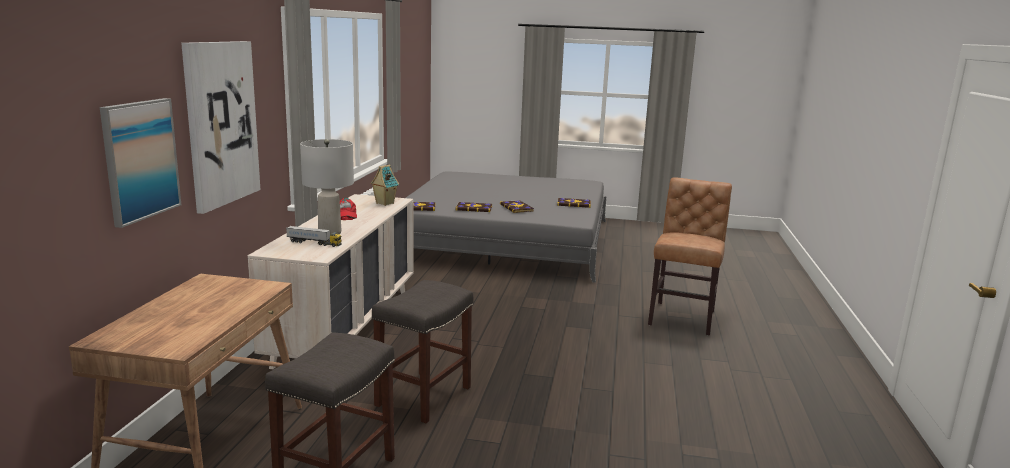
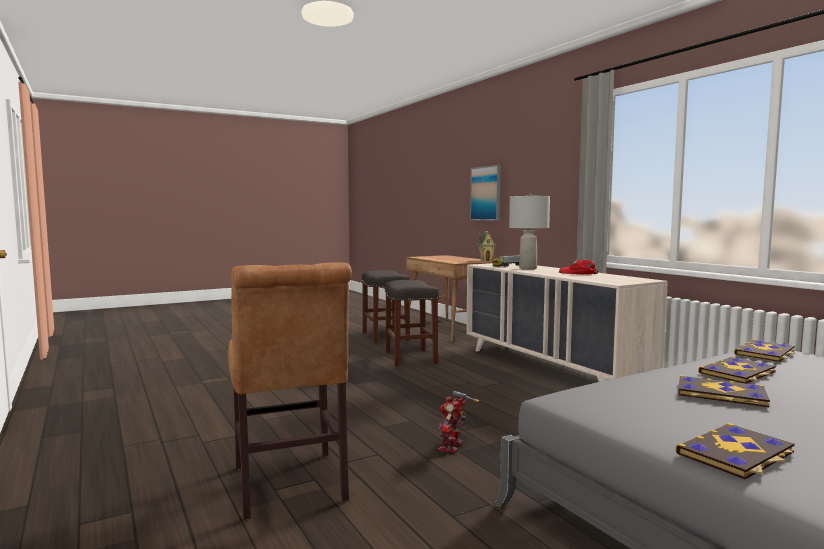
camera: 140 degrees right, 10 degrees down
(221, 123) = (534, 181): picture -> none
(384, 203) = (607, 280): toy house -> toy house (486, 260)
(570, 304) = (453, 447): none -> toy robot

